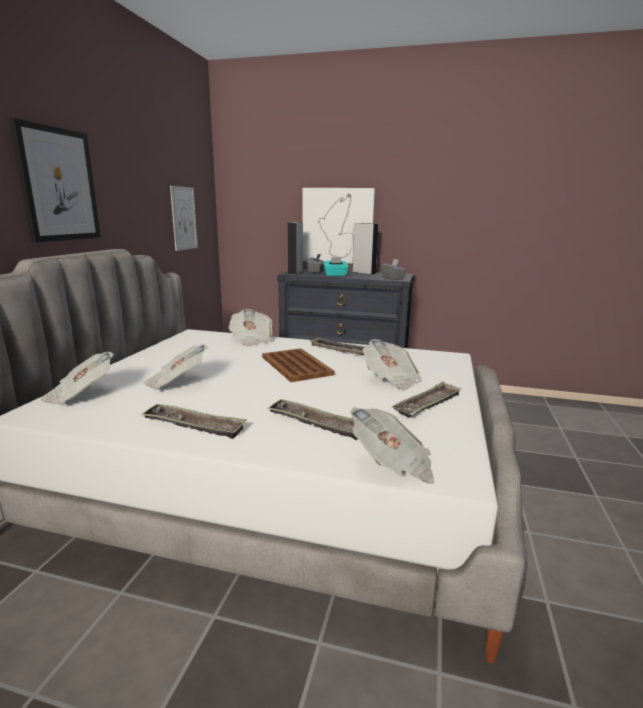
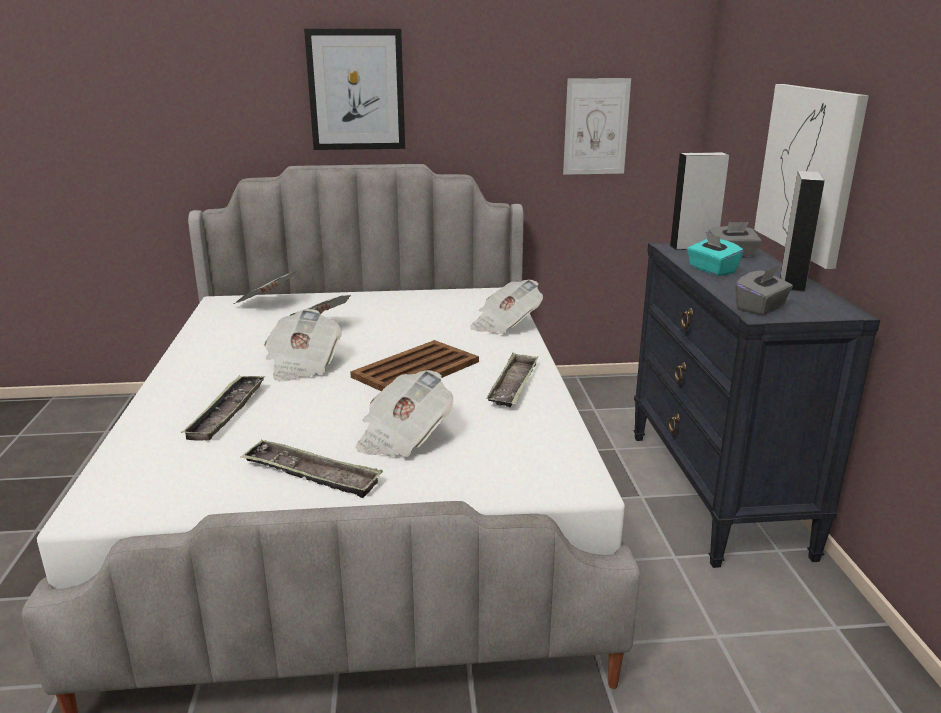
camera: 70 degrees right, 5 degrees up
(193, 425) = (209, 360): tray -> none
(392, 465) = (127, 466): newspaper -> newspaper (302, 365)

